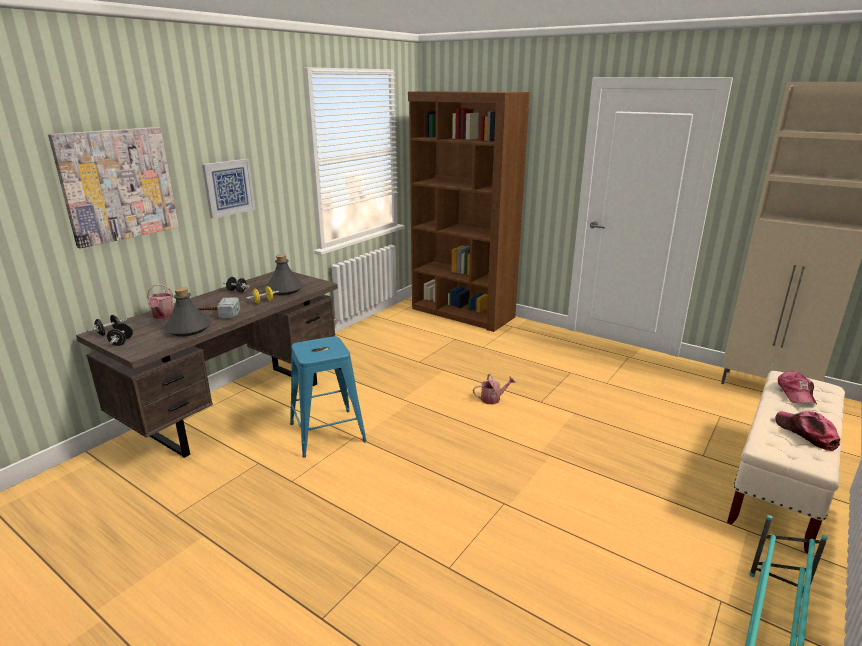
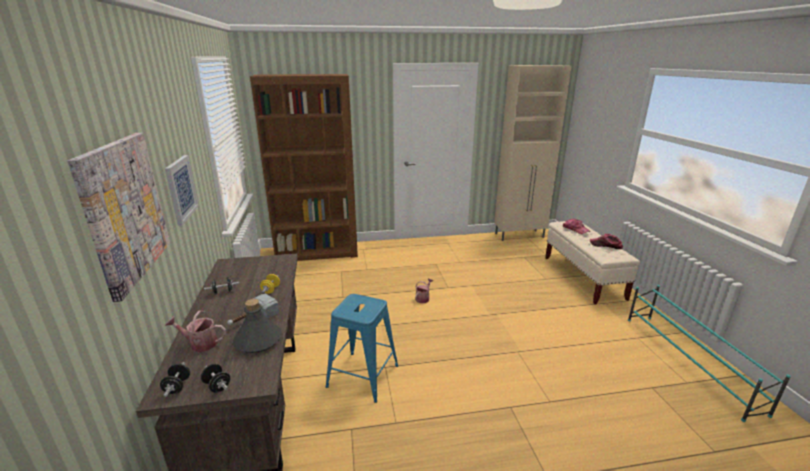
camera: 45 degrees left, 0 degrees up
(163, 316) = (200, 343): watering can -> watering can turned 150 degrees clockwise
(285, 290) = (266, 274): grey bottle -> none

